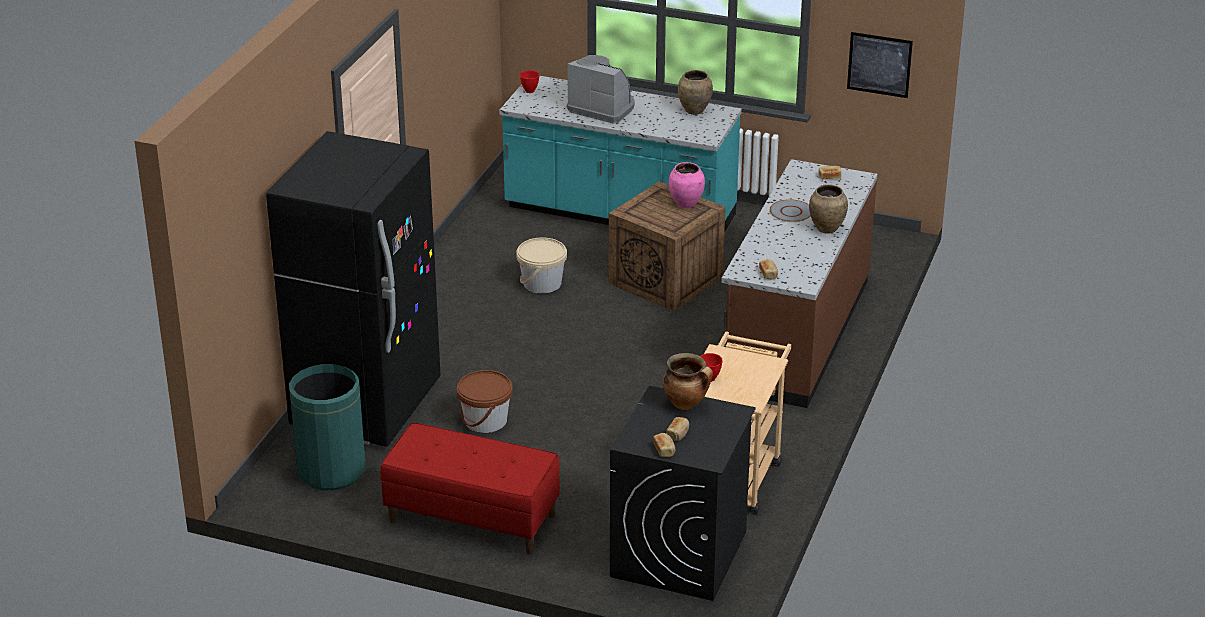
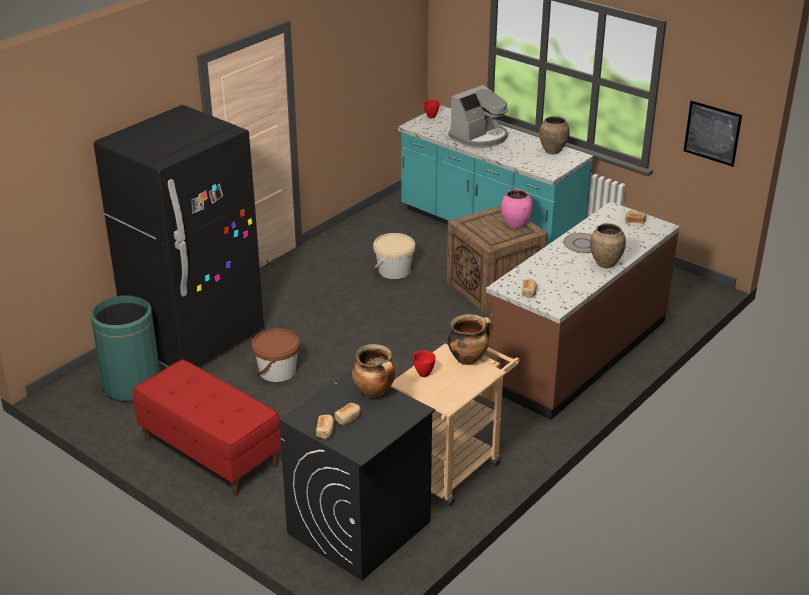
camera: 20 degrees right, 0 degrees up
(602, 108) = (479, 137): coffee machine -> coffee machine turned 90 degrees clockwise
(744, 354) = (468, 358): none -> cooking pot

